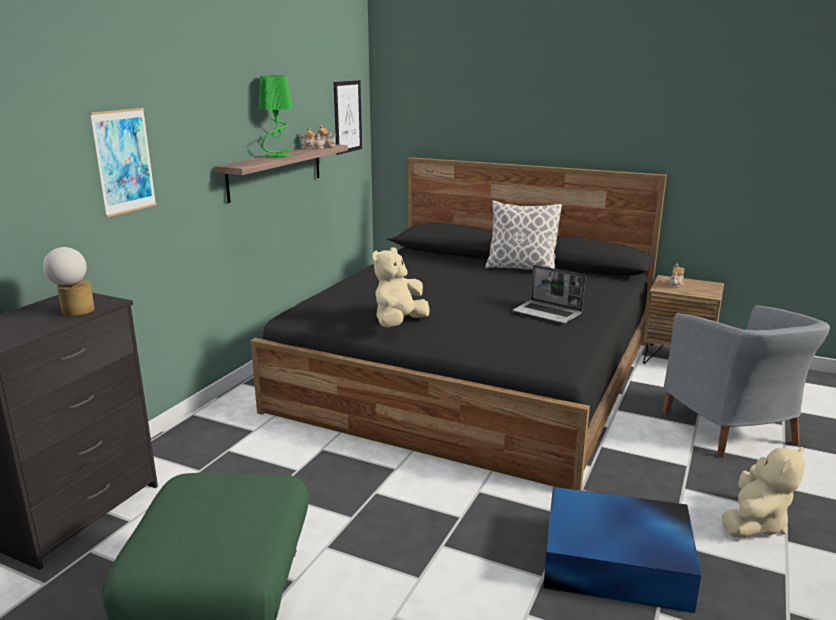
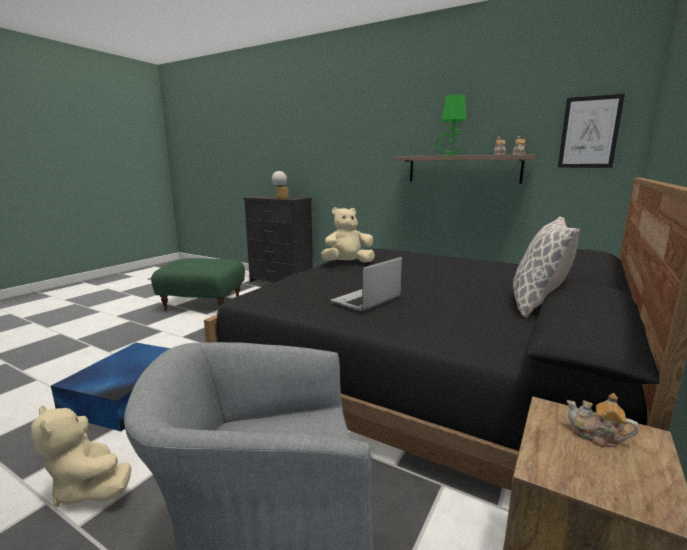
camera: 95 degrees right, 5 degrees down
(124, 161) = (344, 146): picture -> none
(399, 323) = (347, 263): beige plush toy -> beige plush toy turned 60 degrees counterclockwise

